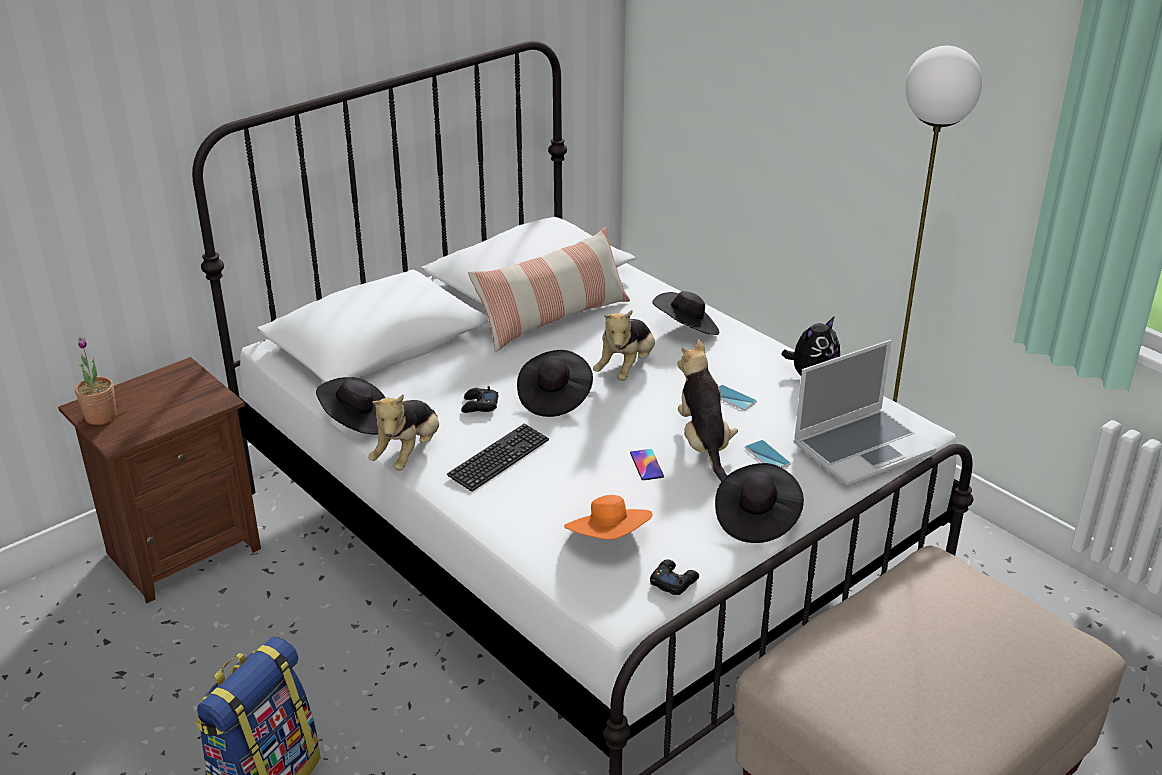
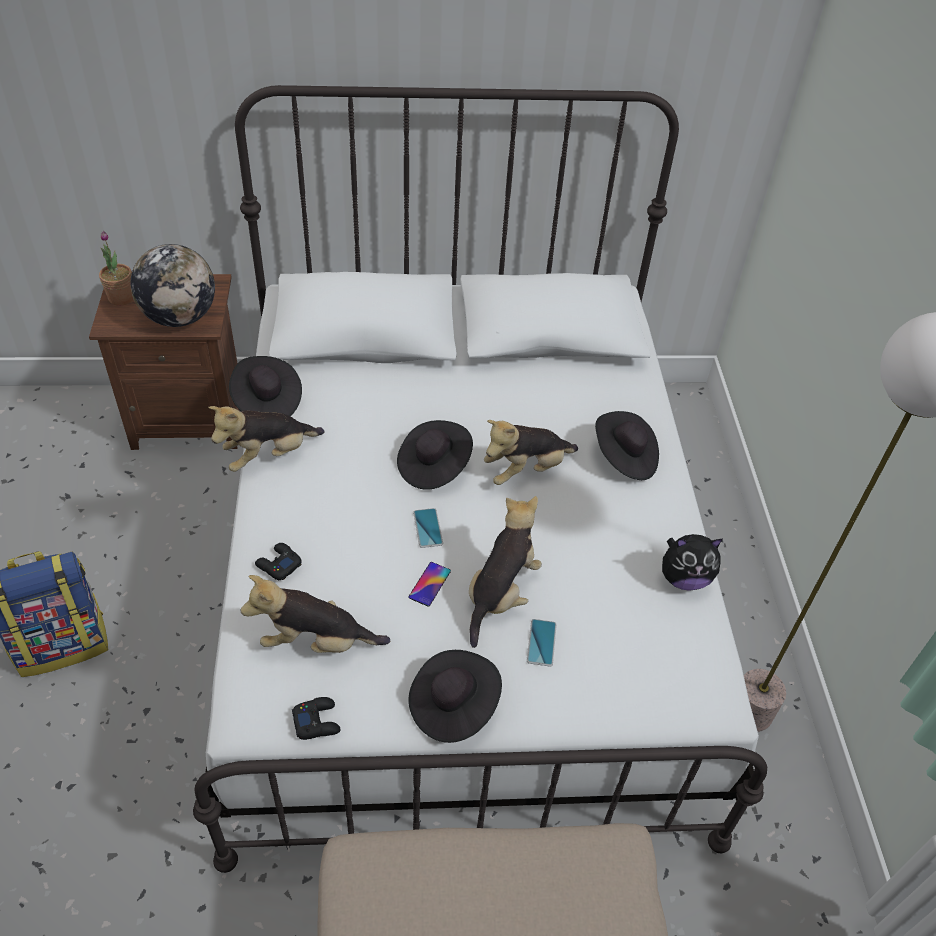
camera: 35 degrees right, 15 degrees up
(184, 405) = (180, 317): none -> globe
(479, 405) = (369, 439): black game controller -> black game controller (278, 565)
(499, 459) = (325, 503): keyboard -> none
(553, 319) = (523, 382): pillow -> none
(609, 540) = (316, 642): orange hat -> plush toy
(732, 398) = (582, 559): phone -> phone (427, 528)
(863, 448) = (637, 693): laptop -> none

